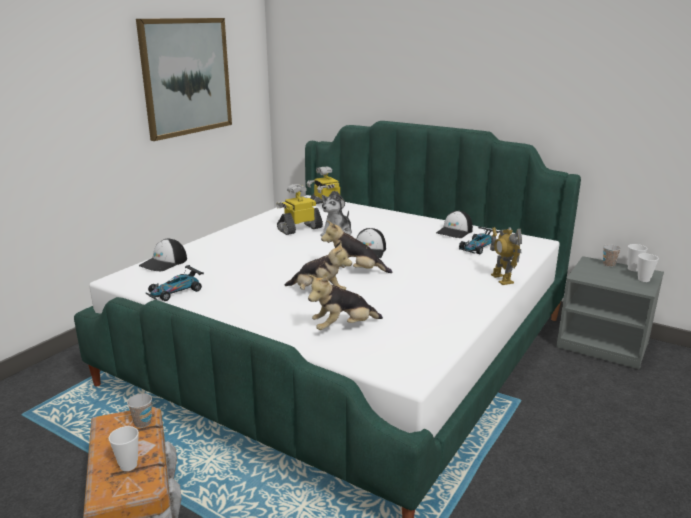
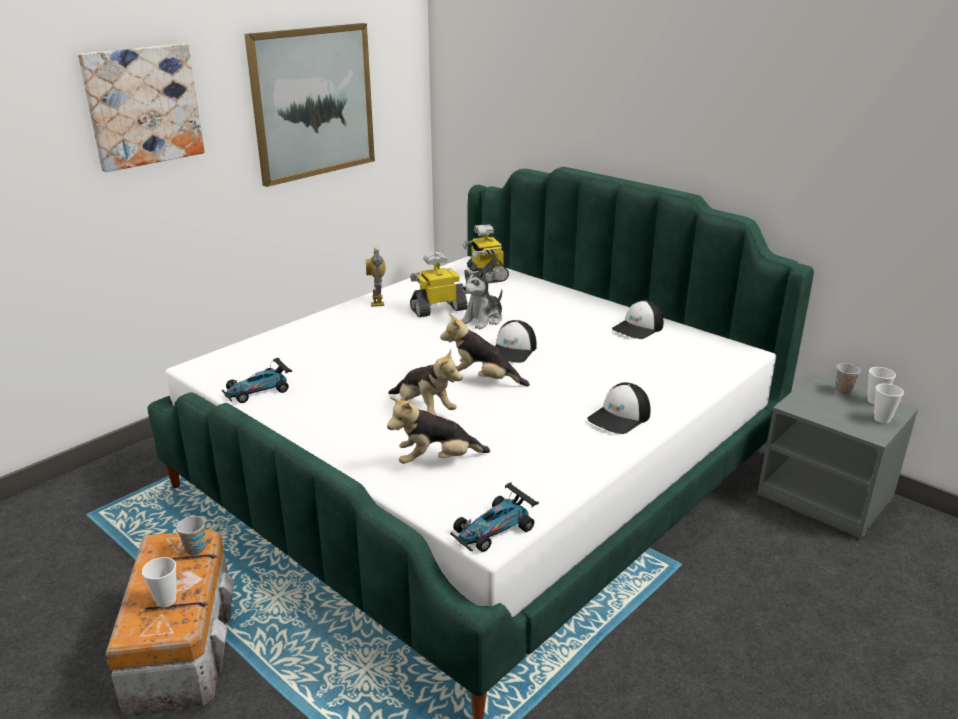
camera: 10 degrees right, 5 degrees up
(58, 71) = (143, 106): none -> picture
(164, 263) = (258, 348): cap -> cap (620, 417)
(478, 247) = (659, 355): toy car -> toy car (494, 529)
(501, 279) = (668, 407): toy robot -> toy robot (377, 301)

